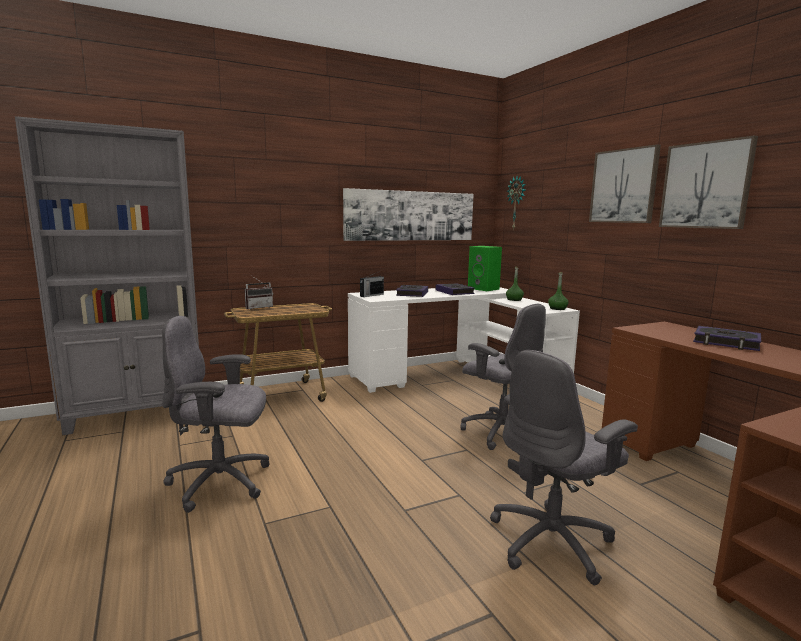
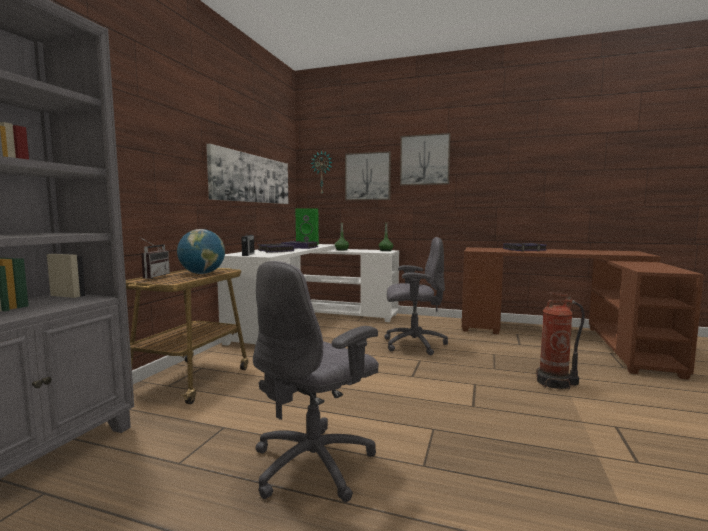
camera: 45 degrees left, 5 degrees down
(294, 310) = (202, 273): none -> globe
(552, 541) = (555, 383): grey office chair -> fire extinguisher
(705, 185) = (484, 160): picture -> picture (368, 176)

